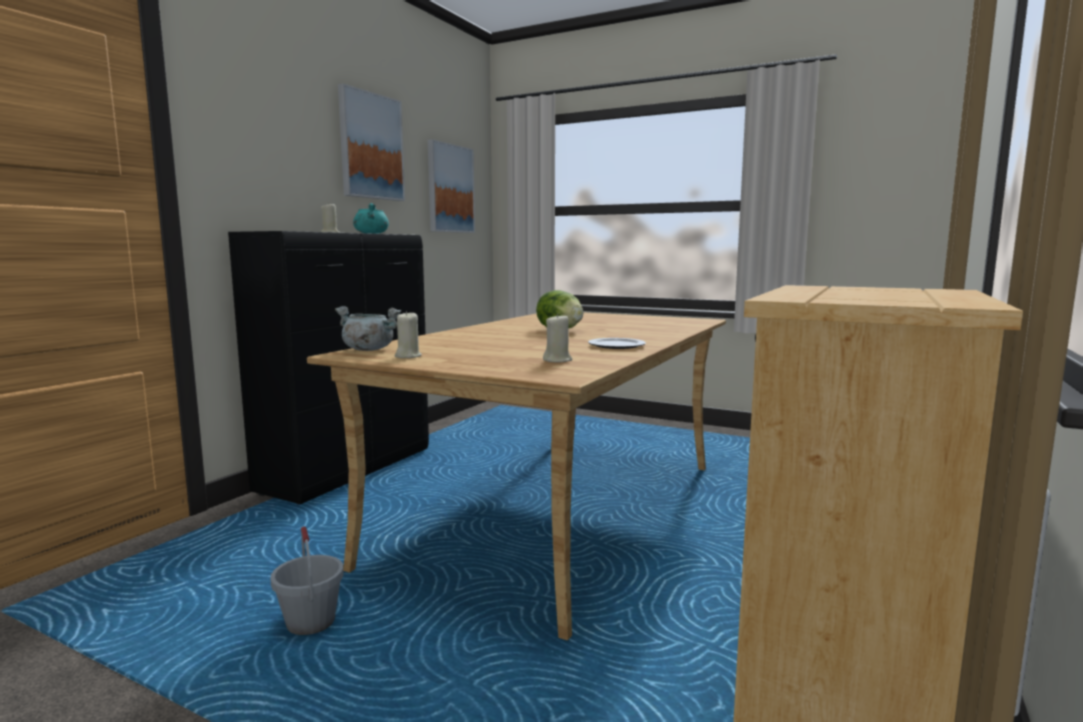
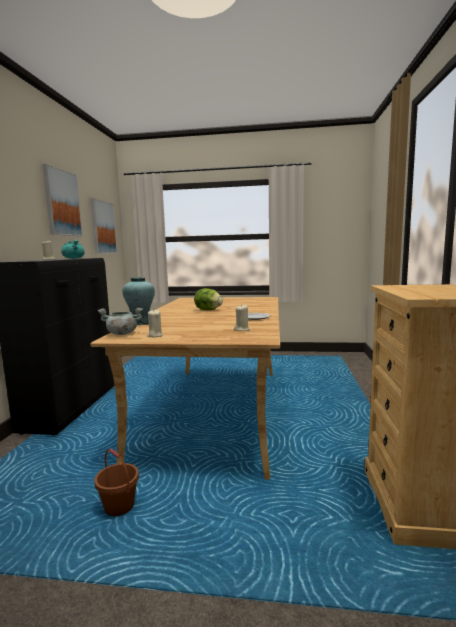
camera: 20 degrees left, 0 degrees up
(310, 623) = (119, 507): grey bucket -> brown bucket
(421, 338) = (140, 323): none -> turquoise vase

